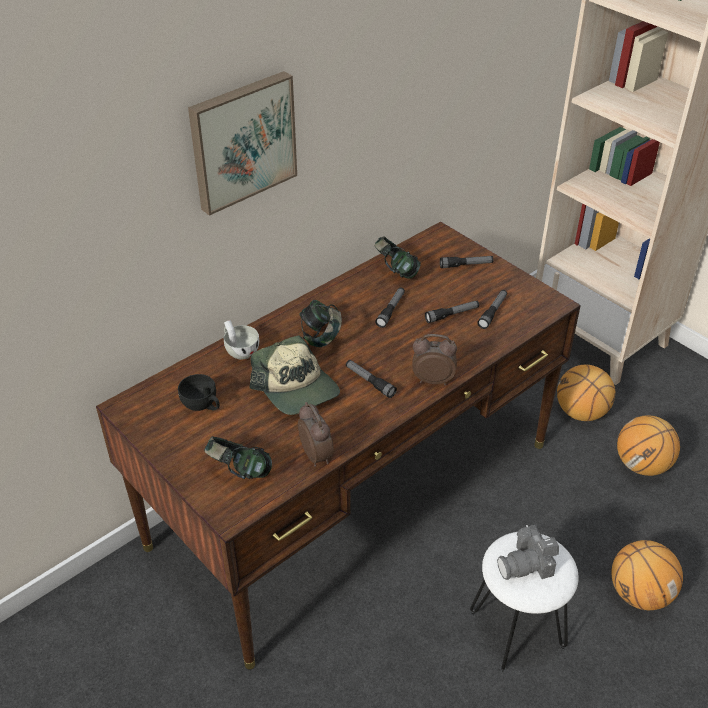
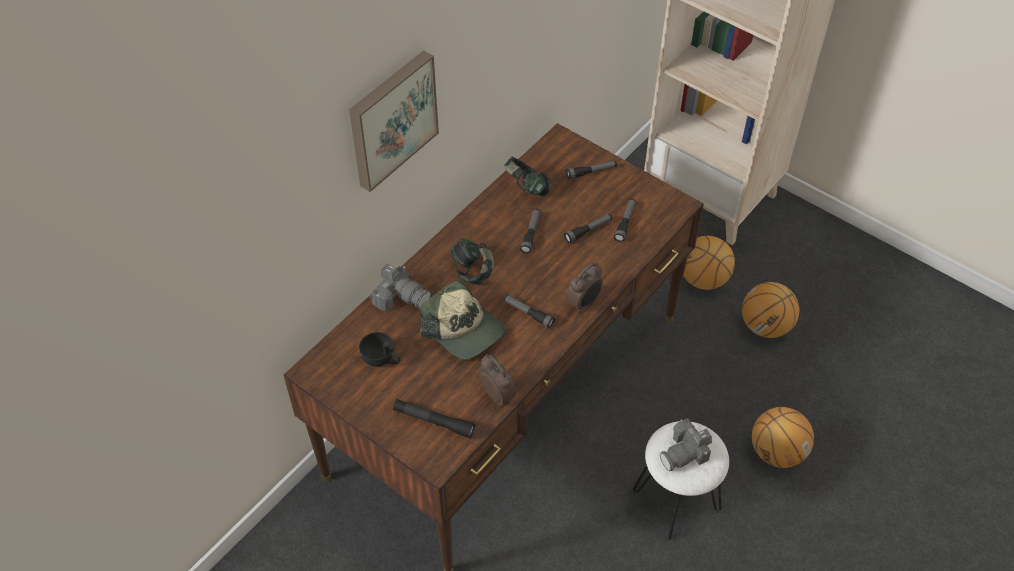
camera: 10 degrees left, 10 degrees up
(239, 472) = (434, 421): headphones -> black flashlight
(240, 350) = (400, 296): white cup -> camera
(432, 379) = (584, 303): alarm clock -> alarm clock turned 135 degrees clockwise

